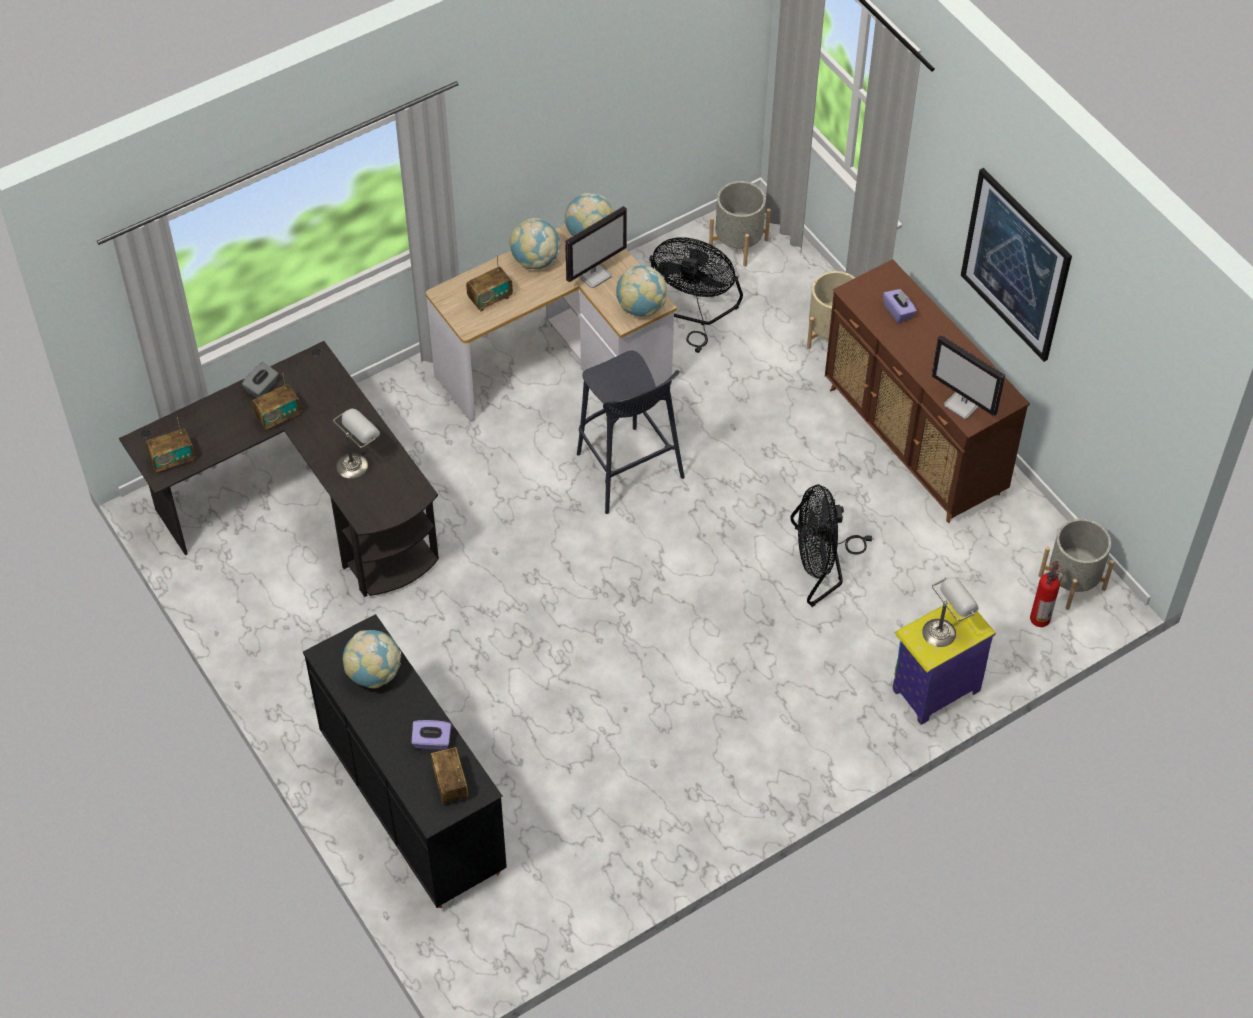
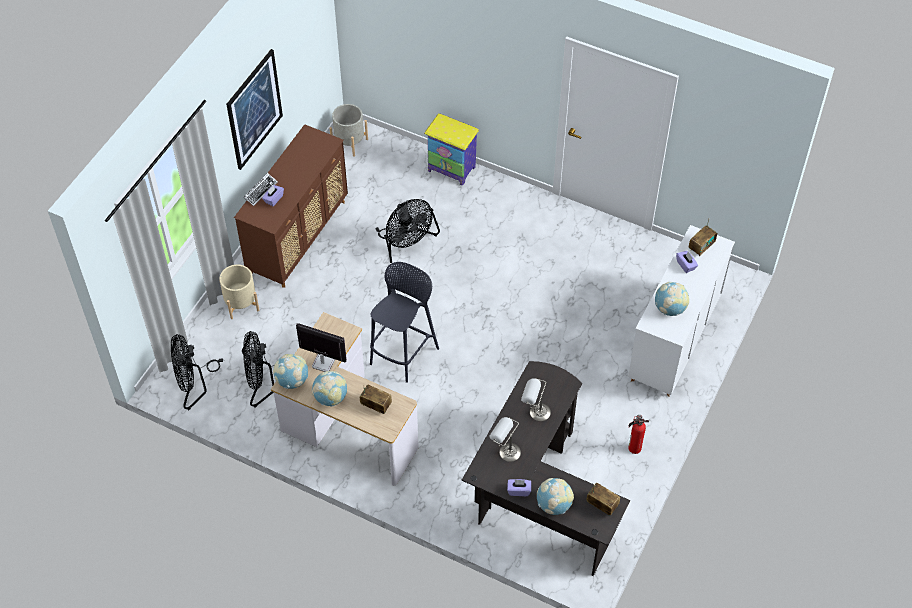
camera: 120 degrees left, 0 degrees up
(262, 387) = (519, 490): grey tissue box -> purple tissue box
(278, 416) = (533, 469): radio -> none
(412, 807) = (674, 341): black cabinet -> white cabinet
(641, 307) = (334, 328): globe -> globe (554, 505)
(738, 244) = (193, 380): grey planter -> black fan
(923, 303) = (260, 191): none -> keyboard
(944, 629) = (450, 131): white table lamp -> white table lamp (505, 450)
(963, 404) = (323, 149): monitor -> none
(1040, 617) = (379, 147): fire extinguisher -> fire extinguisher (633, 448)

